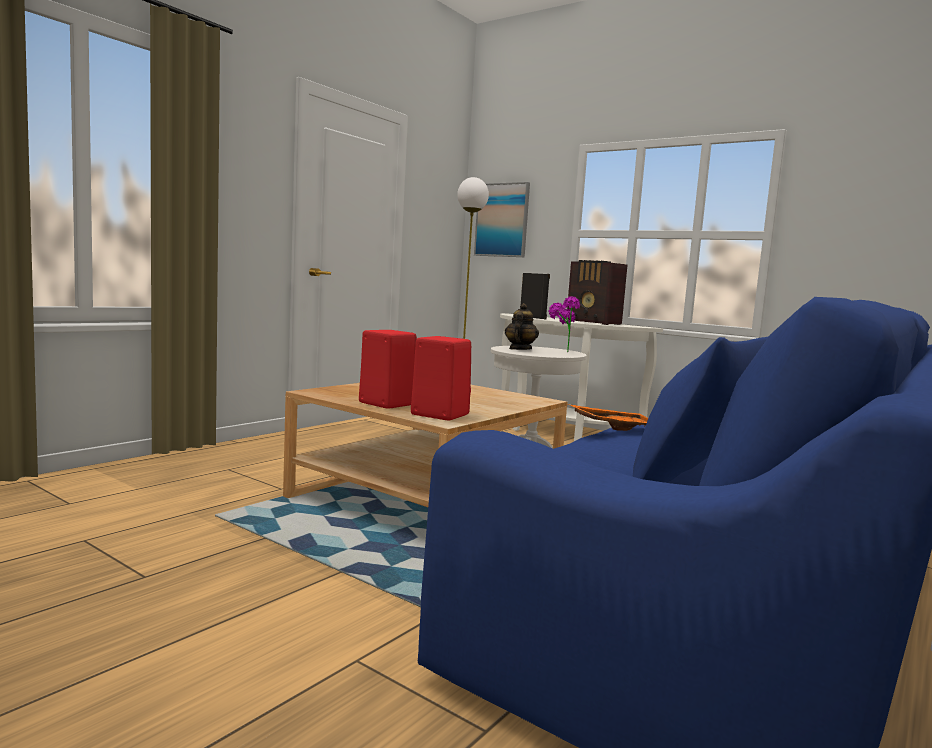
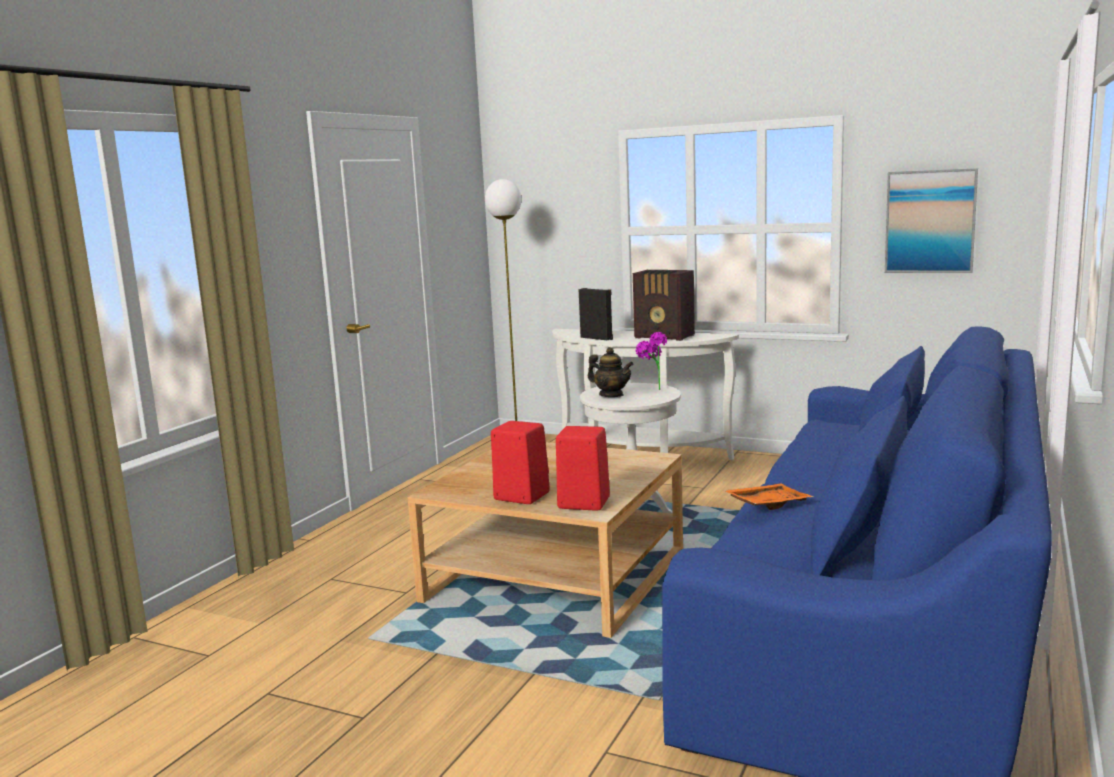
camera: 10 degrees left, 5 degrees up
(502, 220) = (534, 218): picture -> picture (930, 221)
(520, 349) = (611, 395): teapot -> teapot turned 120 degrees clockwise

